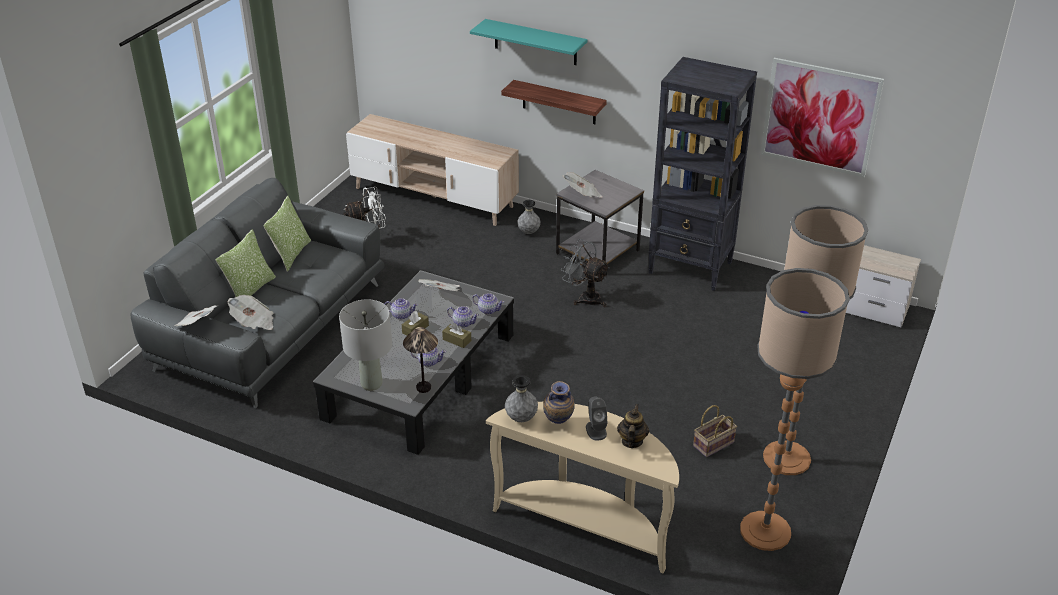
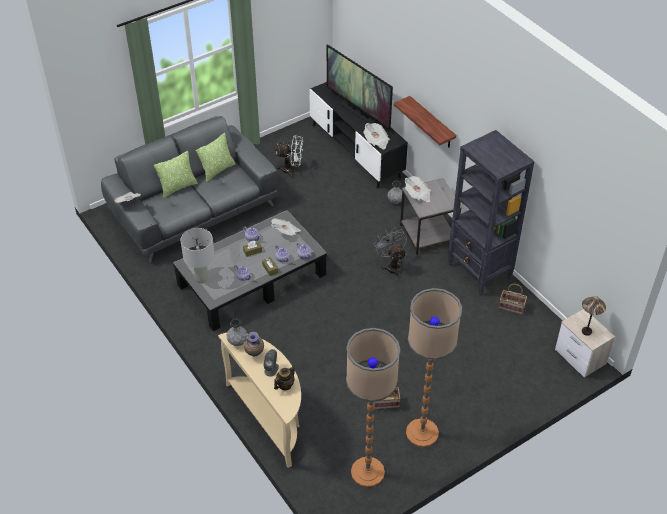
camera: 30 degrees right, 10 degrees up
(253, 322) = (164, 211): newspaper -> newspaper (376, 141)
(423, 387) = (227, 293): table lamp -> table lamp (586, 331)
(431, 138) = (358, 112): none -> television
(434, 197) = (355, 150): beige tv stand -> black tv stand
(535, 42) = (422, 77): turquoise shelf -> none
(759, 289) = (512, 307): none -> basket
(820, 117) = (568, 210): picture -> none

